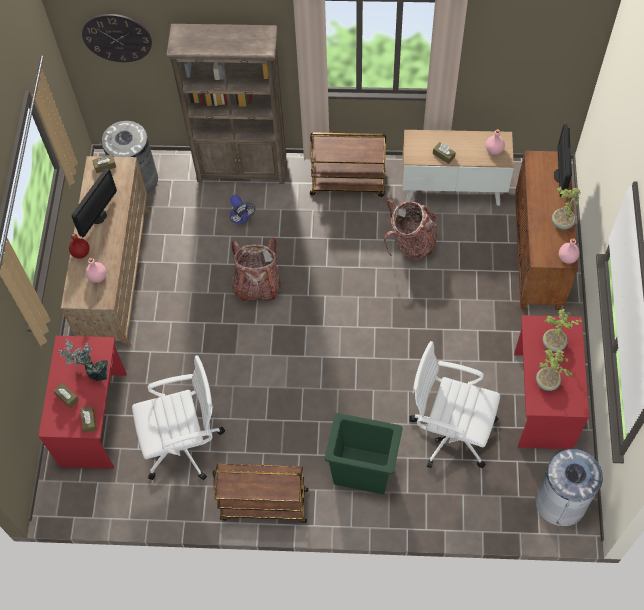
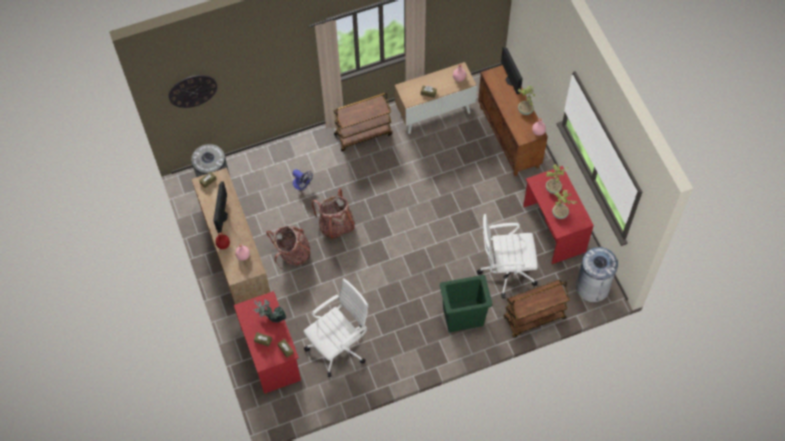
camera: 25 degrees left, 0 degrees up
(242, 169) = (286, 150): brown bookcase -> none
(263, 505) = (410, 363): brown cart -> brown cart (534, 318)
(411, 243) = (425, 159): backpack -> backpack (292, 254)

